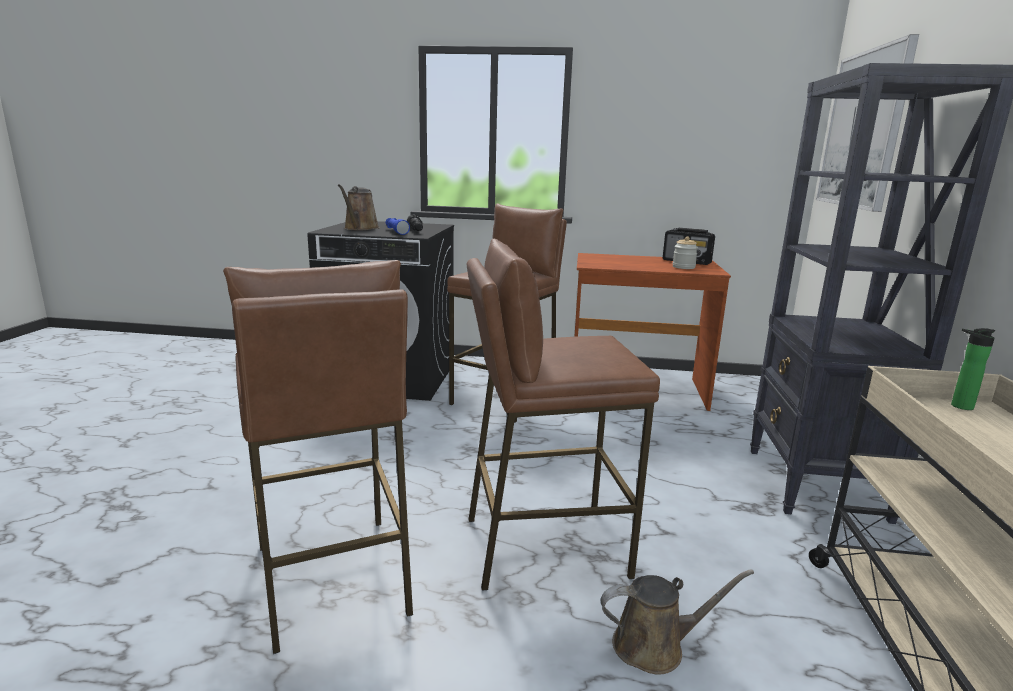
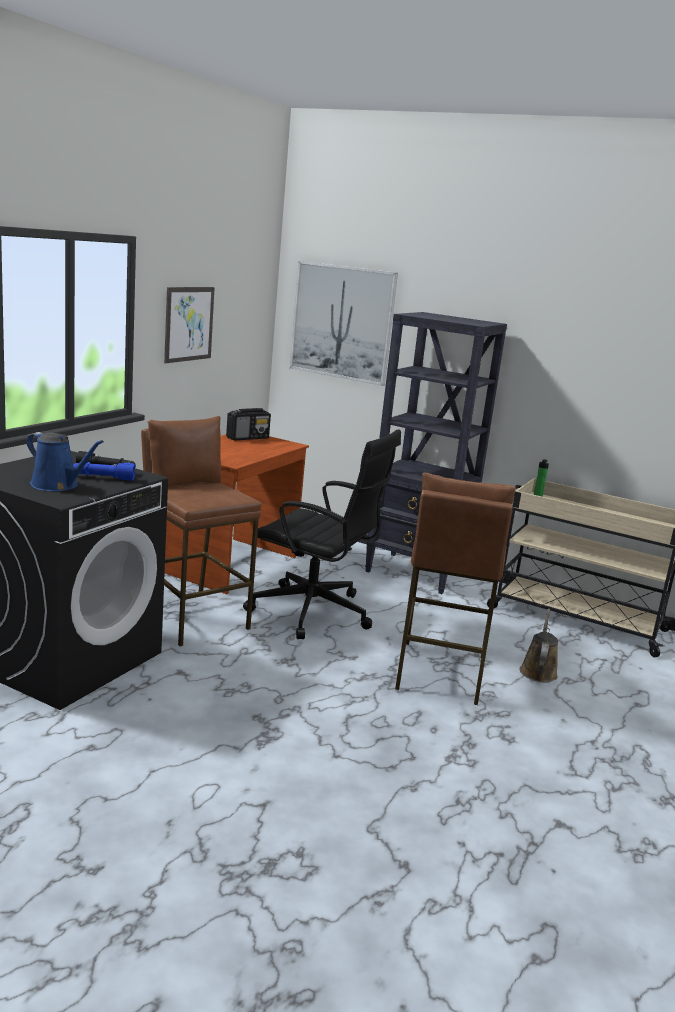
camera: 70 degrees left, 0 degrees up
(331, 579) = (444, 757): brown stool -> none
(360, 228) = (58, 485): brown watering can -> blue watering can
(592, 443) = (314, 613): none -> black office chair
(651, 137) = (189, 324): none -> picture
(683, 267) = (269, 445): jar -> none

